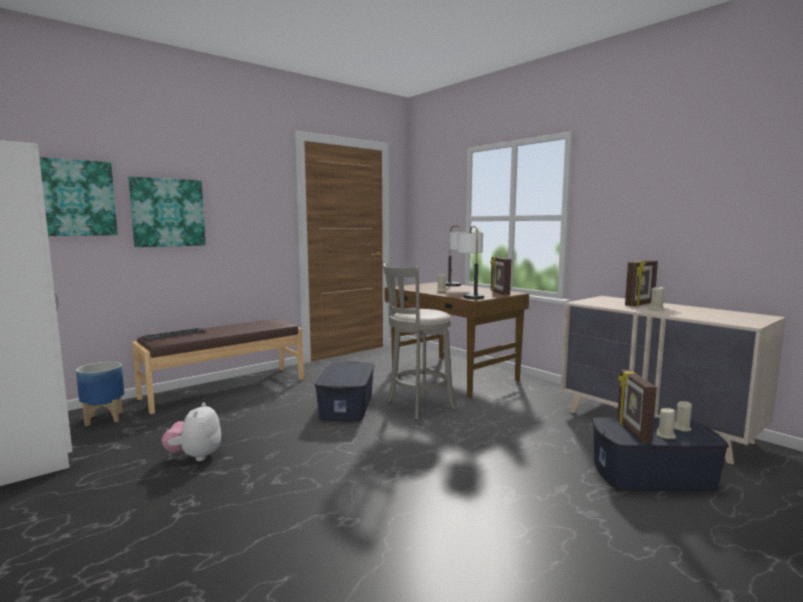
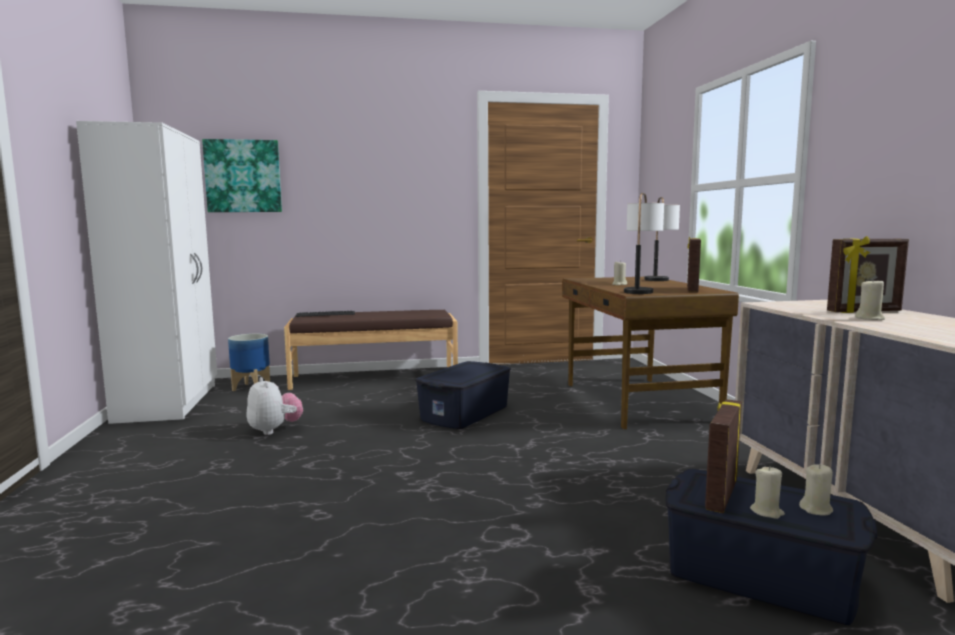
camera: 30 degrees right, 0 degrees up
(168, 212) = (331, 189): picture -> none
(195, 456) = (274, 430): plush toy -> plush toy turned 120 degrees clockwise
(417, 406) = (542, 427): grey stool -> none

